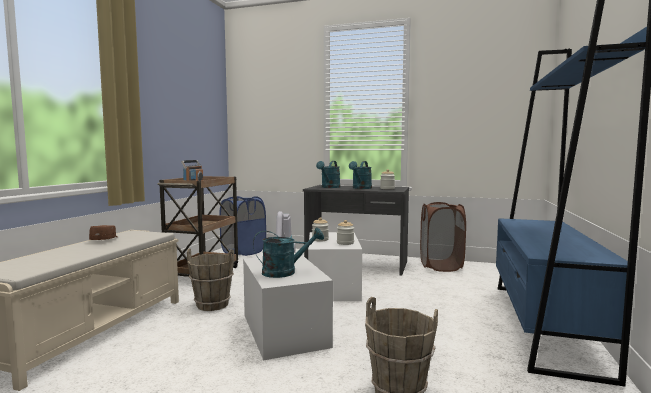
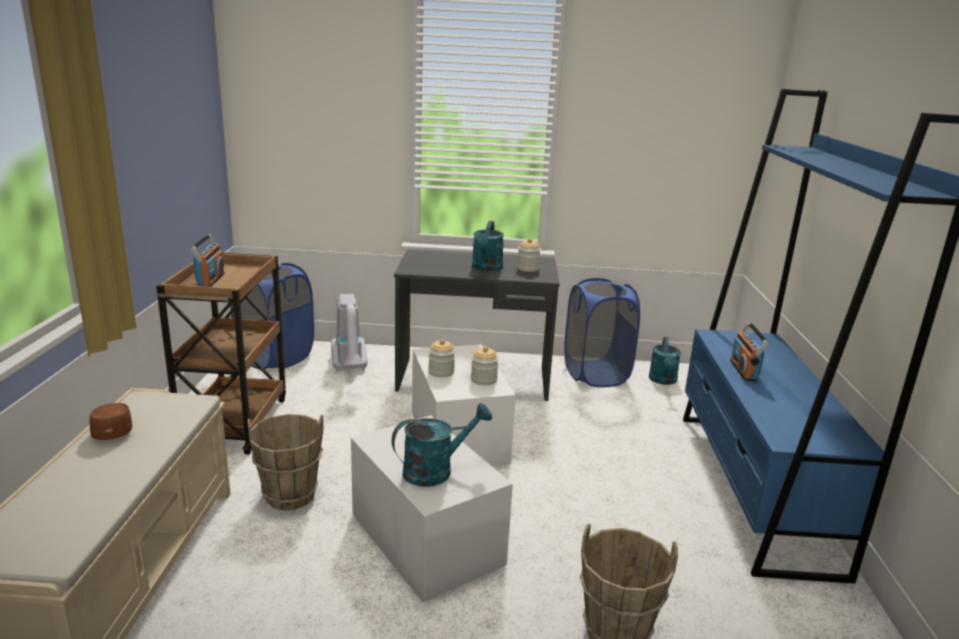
camera: 15 degrees left, 15 degrees up
(329, 187) = (433, 265): turquoise watering can -> turquoise watering can (663, 381)
(440, 266) = (595, 374): brown laundry basket -> blue laundry basket
(525, 231) = (744, 370): none -> radio

